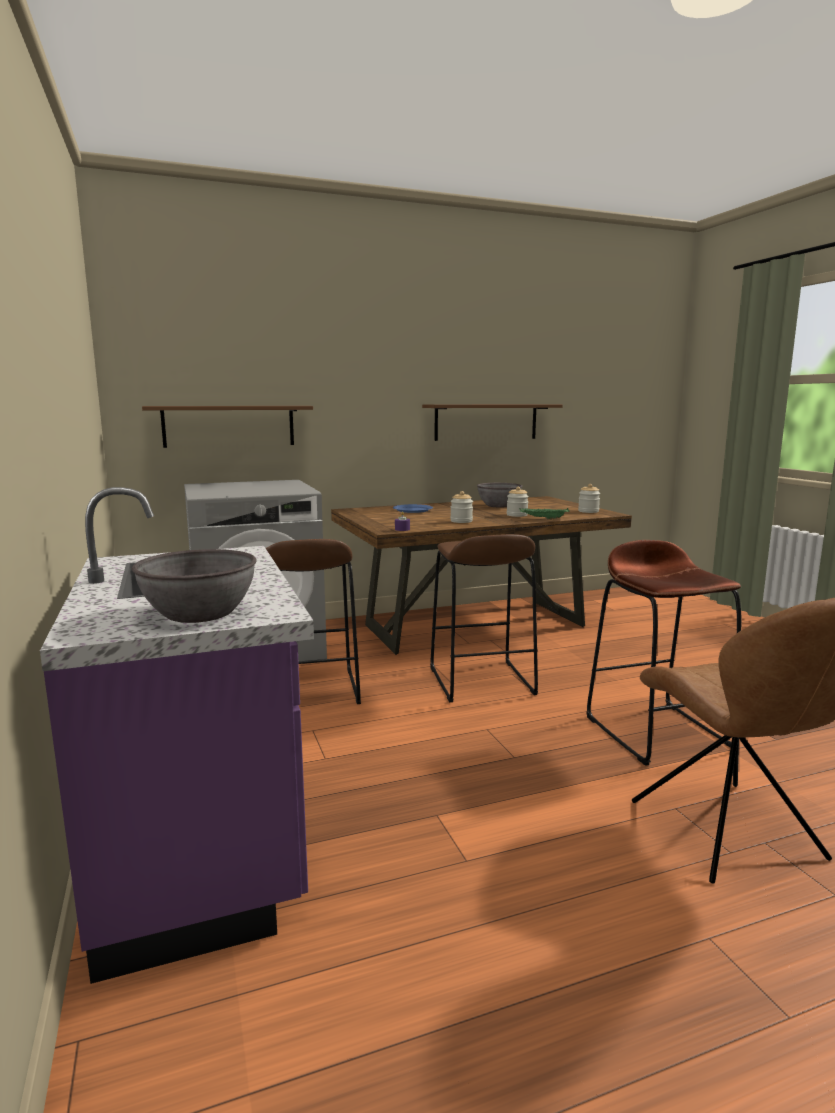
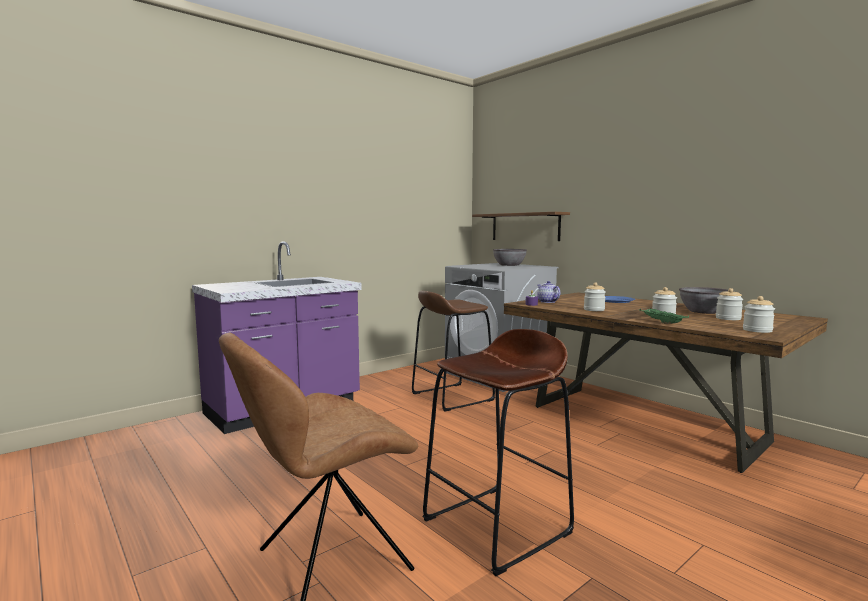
camera: 70 degrees right, 5 degrees down
(199, 613) = (231, 287): grey bowl -> grey bowl (509, 265)
(390, 523) = (547, 302): none -> teapot
(480, 681) = (523, 440): brown stool -> none
(486, 422) = (734, 224): brown shelf -> none
(536, 507) = (728, 318): none -> jar

